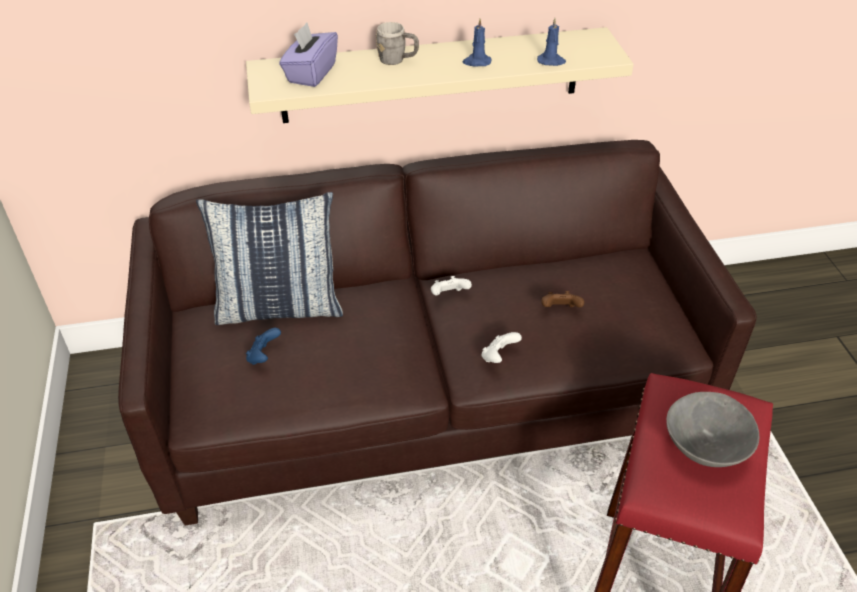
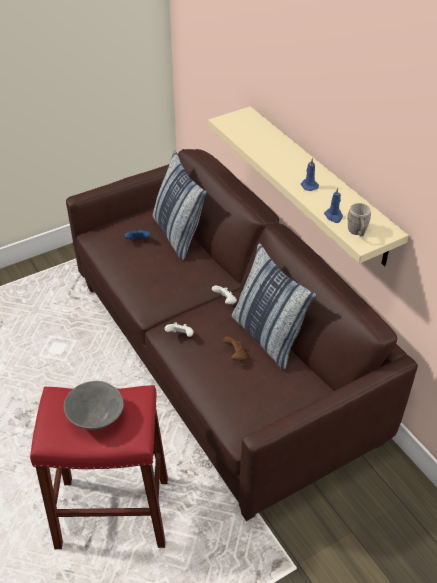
camera: 70 degrees right, 0 degrees up
(311, 73) = (250, 130): purple tissue box -> none
(397, 60) = (288, 155): grey mug -> grey mug (357, 232)
(536, 272) = (267, 336): none -> pillow

